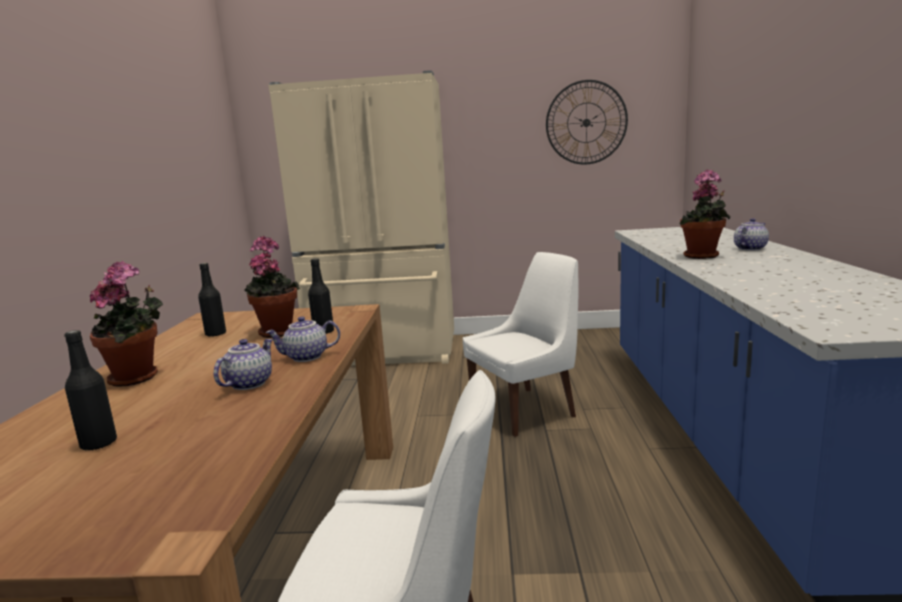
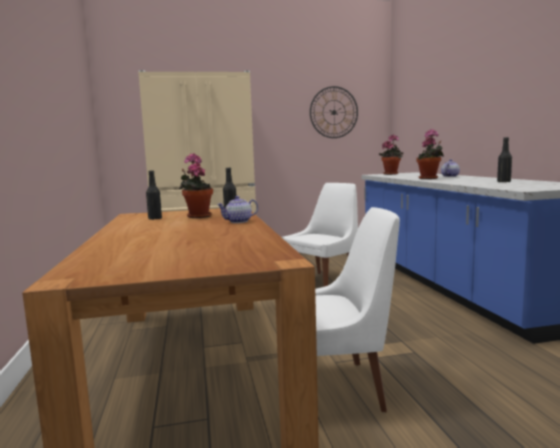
camera: 15 degrees left, 5 degrees down
(99, 444) = (168, 248): black bottle -> black bottle (503, 182)
(138, 378) = (138, 232): potted plant -> potted plant (391, 174)
(248, 383) = (220, 229): teapot -> none

